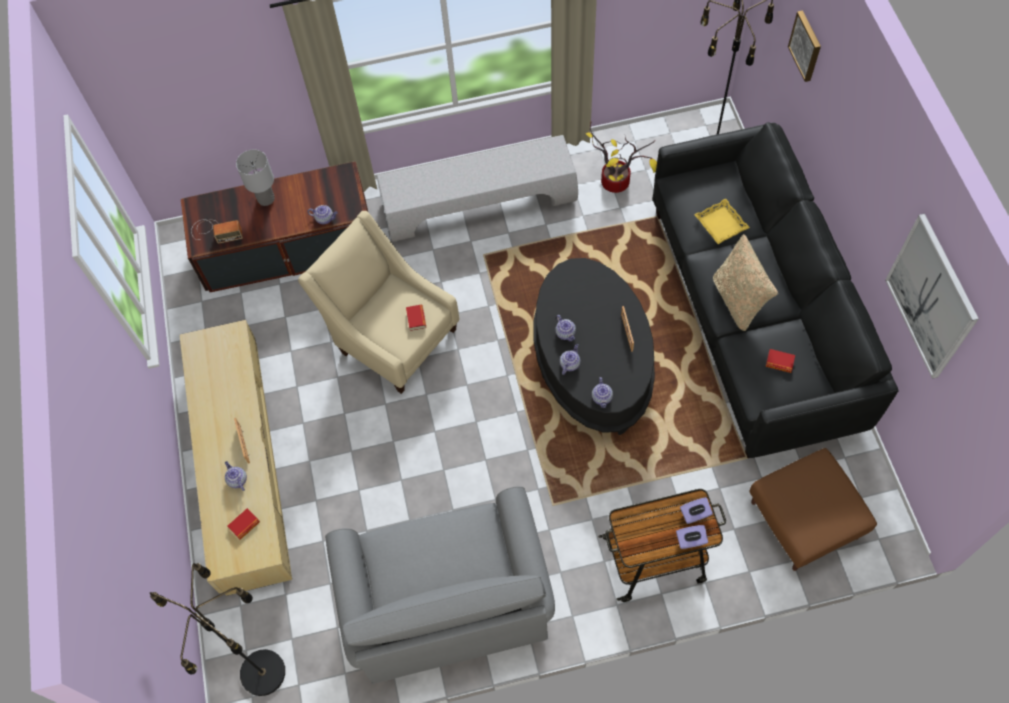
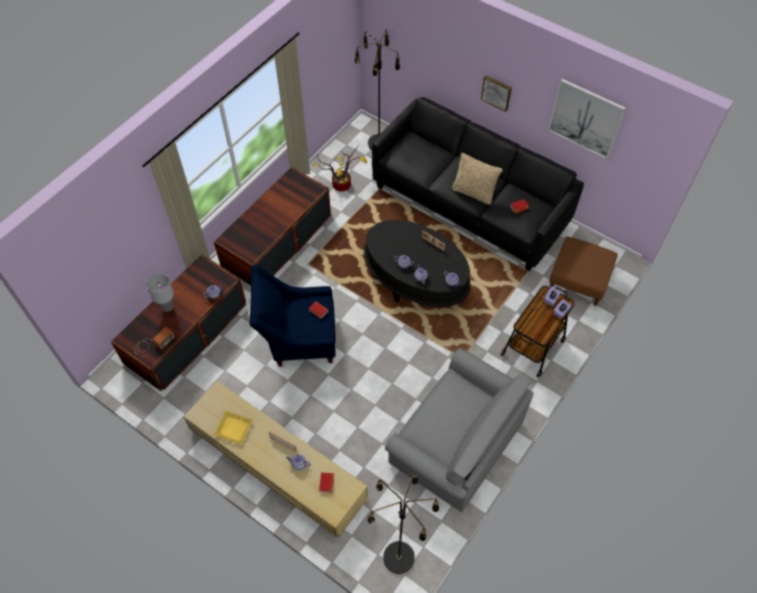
camera: 45 degrees left, 5 degrees down
(392, 336) = (298, 338): beige armchair -> blue armchair
(478, 201) = (278, 239): grey bench -> cabinet
(720, 224) = (431, 163): yellow tray -> yellow tray (233, 429)
(806, 45) = (424, 42): picture -> picture (496, 92)

